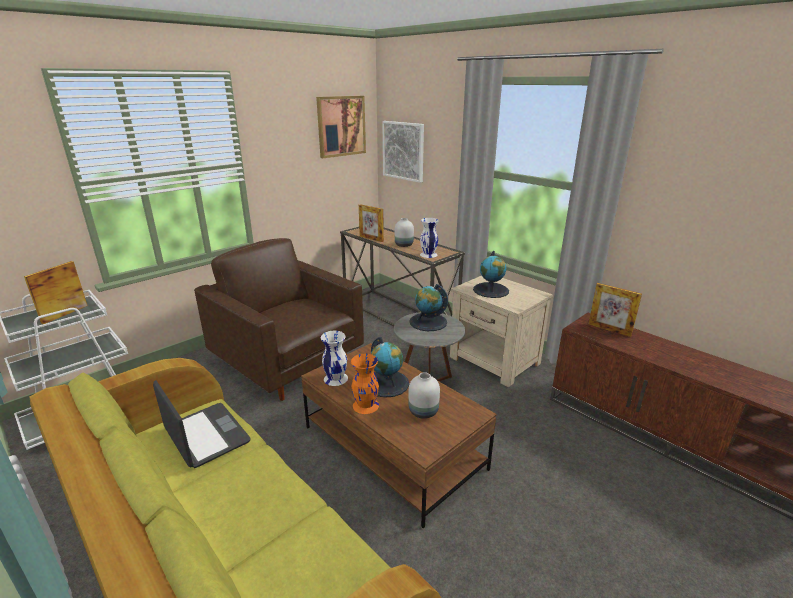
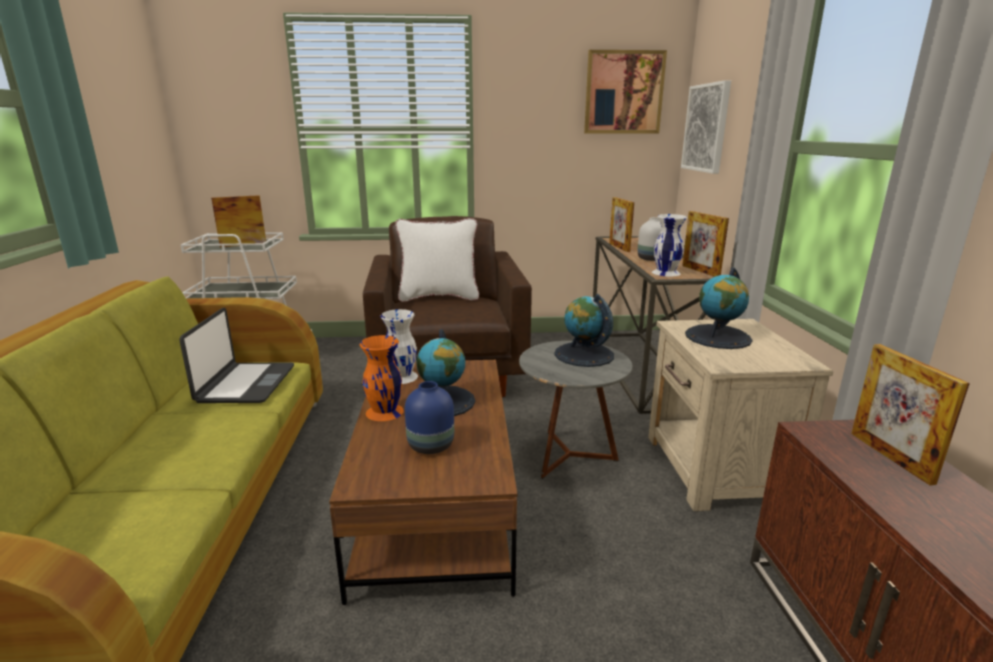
camera: 40 degrees right, 5 degrees down
(275, 309) = (439, 297): none -> white pillow
(424, 411) = (432, 446): white vase -> blue vase
(443, 249) = (700, 271): none -> picture frame

